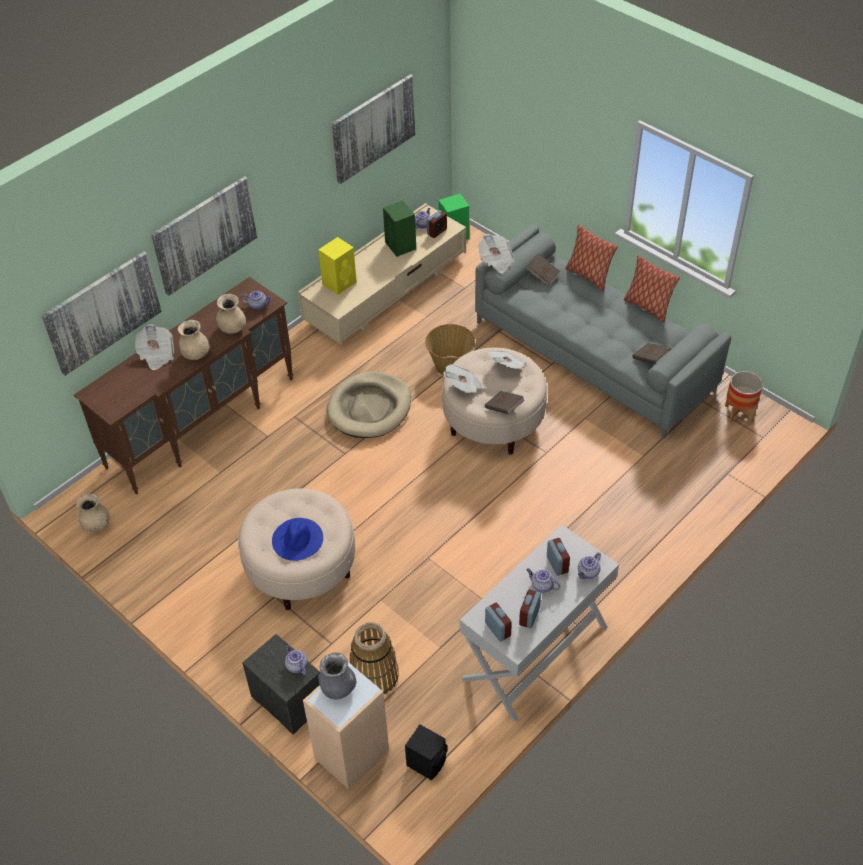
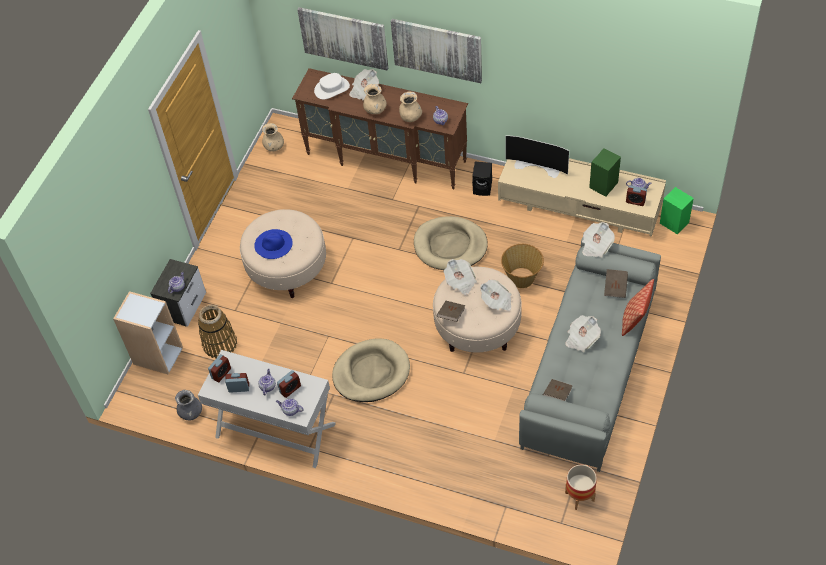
camera: 70 degrees right, 5 degrees up
(127, 383) = (332, 88): none -> white hat
(338, 688) = (143, 305): grey vase -> grey vase (191, 413)
(340, 282) = (538, 166): yellow speaker -> television
(373, 128) = (620, 89): picture -> none
(427, 761) = (167, 398): black speaker -> black speaker (483, 188)
(502, 533) = (371, 373): none -> beige dog bed
(592, 319) = (581, 339): none -> newspaper
(647, 307) = (621, 374): pillow -> none

